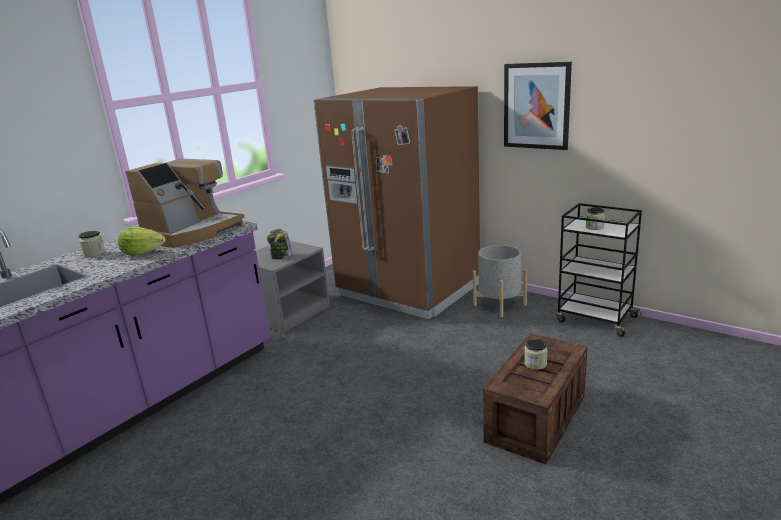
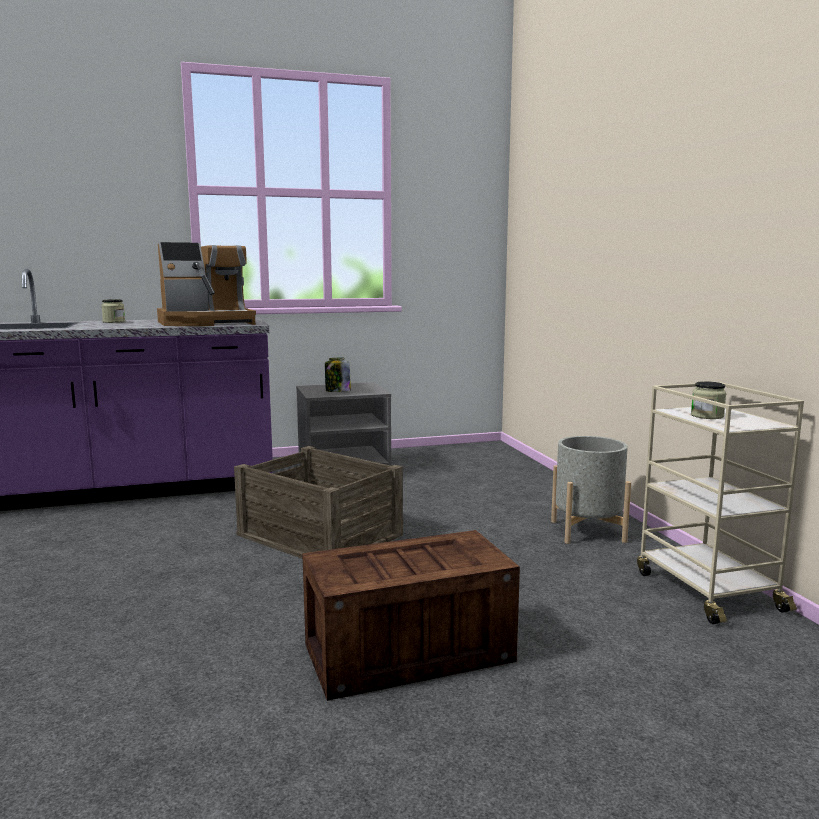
camera: 35 degrees right, 10 degrees down
(142, 253) = (137, 325): lettuce -> none
(364, 370) = (320, 534): none -> crate
(408, 290) = (501, 485): brown fridge -> none
(535, 364) = (412, 557): jar -> none
(536, 106) = (685, 220): picture -> none
(595, 319) = (706, 590): black cart -> beige cart

